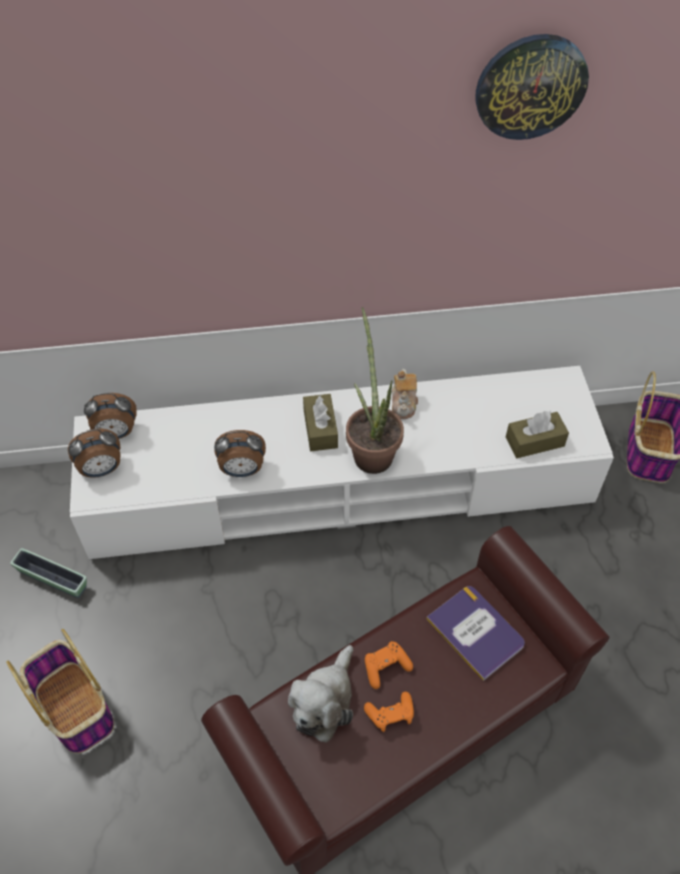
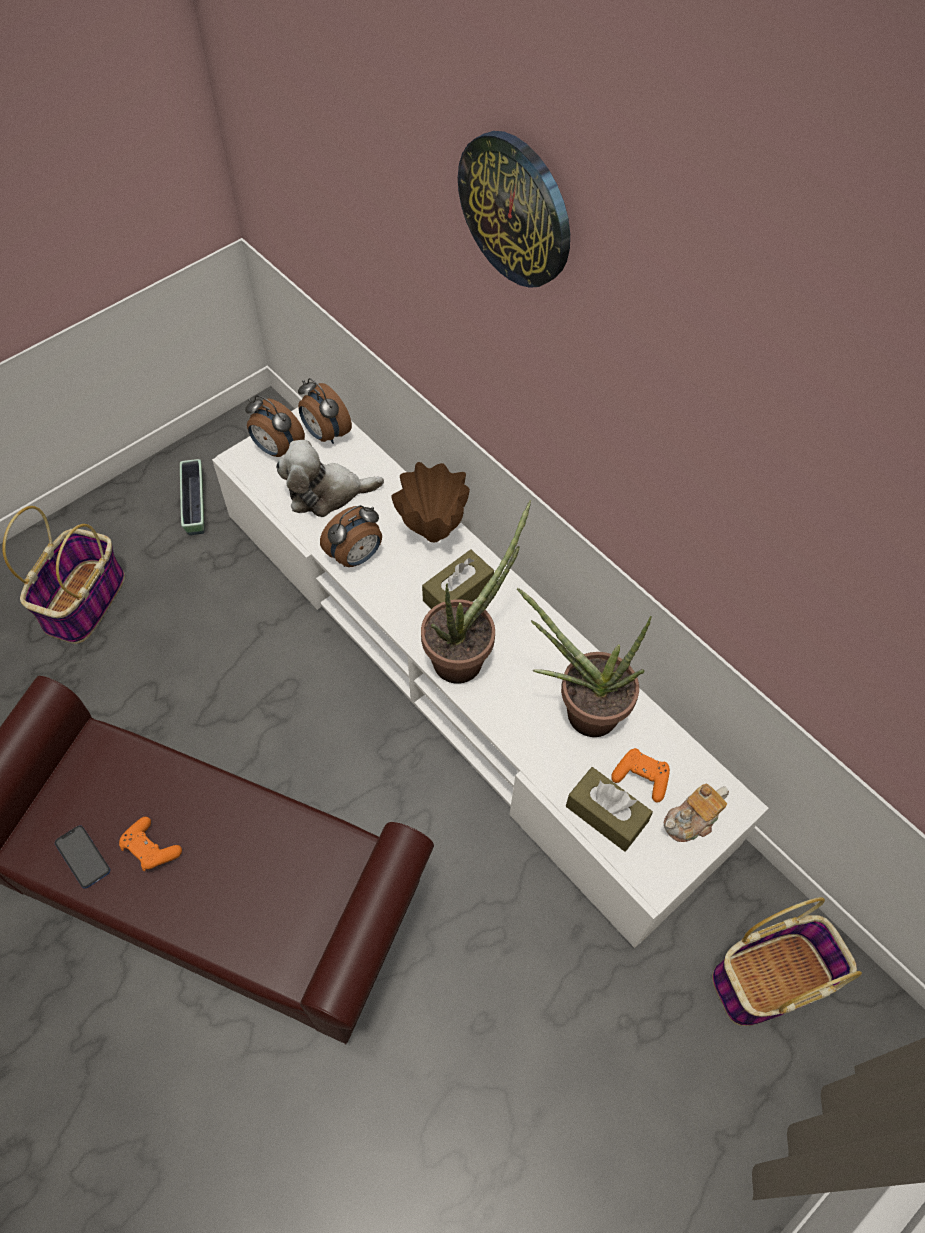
camera: 55 degrees right, 5 degrees up
(242, 470) = (356, 557): alarm clock -> alarm clock turned 90 degrees counterclockwise
(261, 417) = (433, 534): none -> brown vase
(324, 701) = (134, 779): plush toy -> plush toy (326, 493)
(366, 766) = (83, 857): none -> phone
(386, 667) = (203, 814): orange game controller -> orange game controller (641, 778)
(404, 403) = (554, 650): teapot -> teapot (691, 820)
(456, 414) = (580, 710): none -> potted plant
(476, 632) = (298, 882): book -> none
(530, 86) = (795, 385): wall clock -> wall clock (516, 209)

